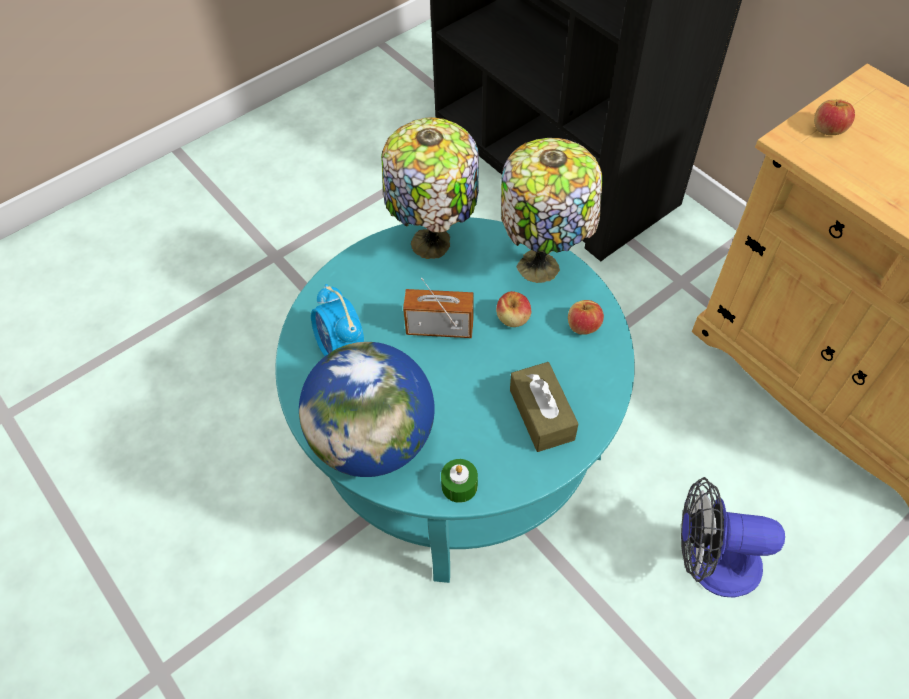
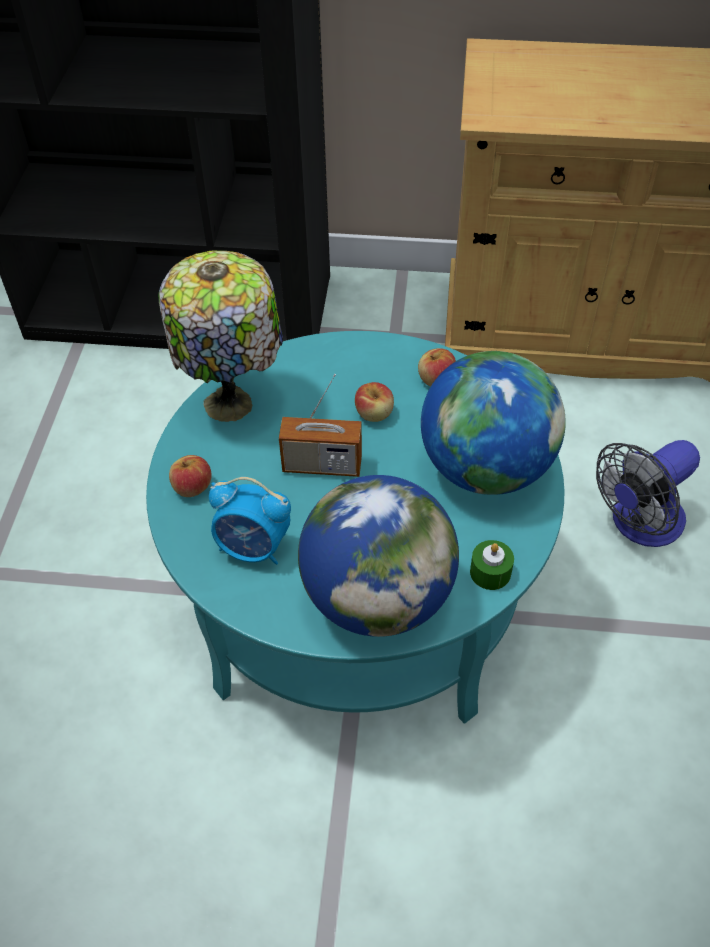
camera: 45 degrees left, 5 degrees down
(440, 328) = (322, 465): radio -> radio turned 135 degrees counterclockwise
(541, 414) = (485, 468): brown tissue box -> globe
(542, 266) = (348, 357): table lamp -> none
(828, 129) = (499, 96): apple -> apple (192, 487)

